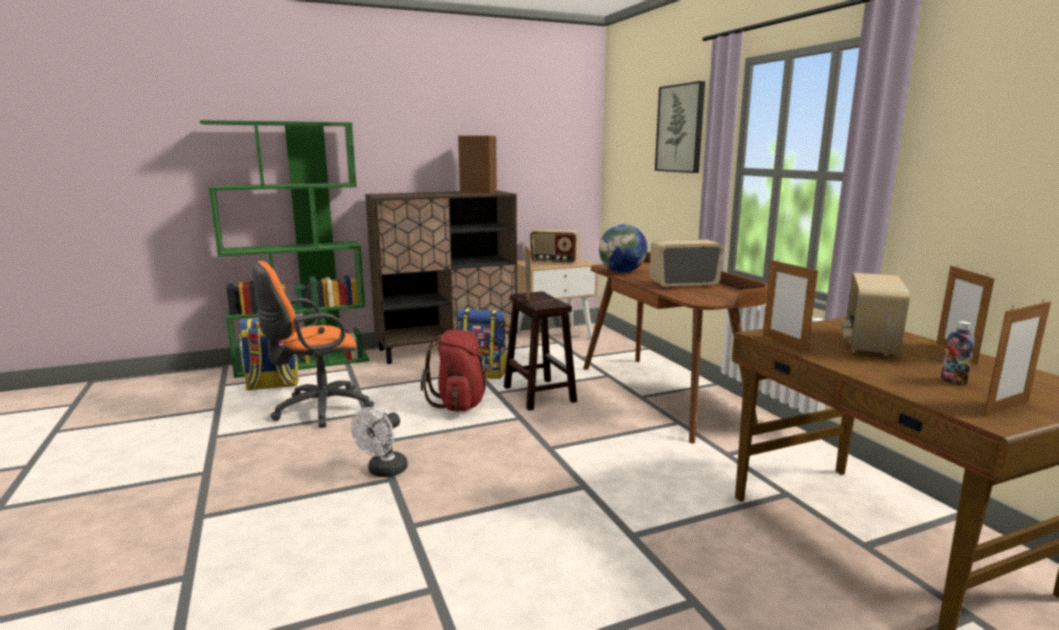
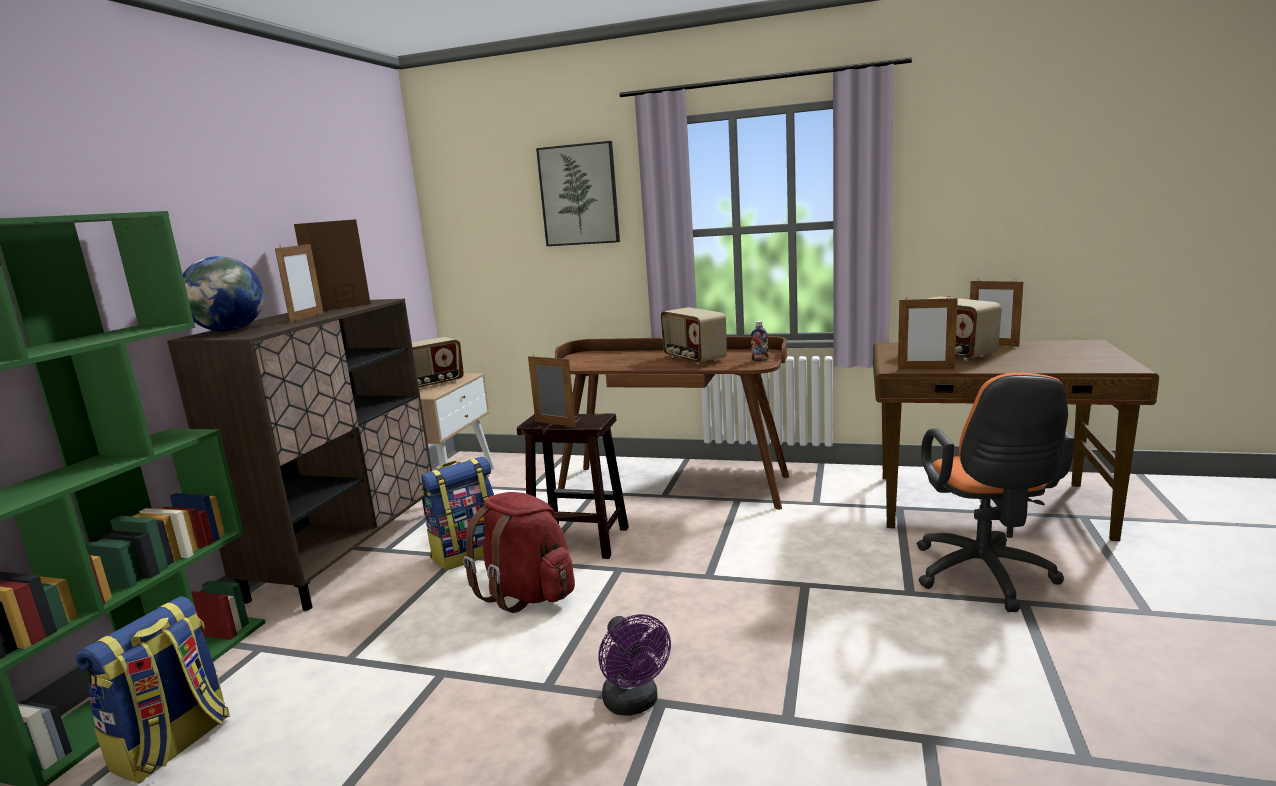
camera: 50 degrees left, 0 degrees up
(317, 409) = (358, 717): orange office chair -> orange office chair (985, 578)
(383, 472) = (634, 704): white fan -> purple fan
(622, 272) = (602, 365): globe -> globe (230, 330)
(683, 285) = (693, 359): radio -> radio turned 60 degrees counterclockwise
(953, 381) = (1049, 357): bottle -> bottle (760, 360)
(1006, 408) = (1107, 361): picture frame -> picture frame (307, 317)

